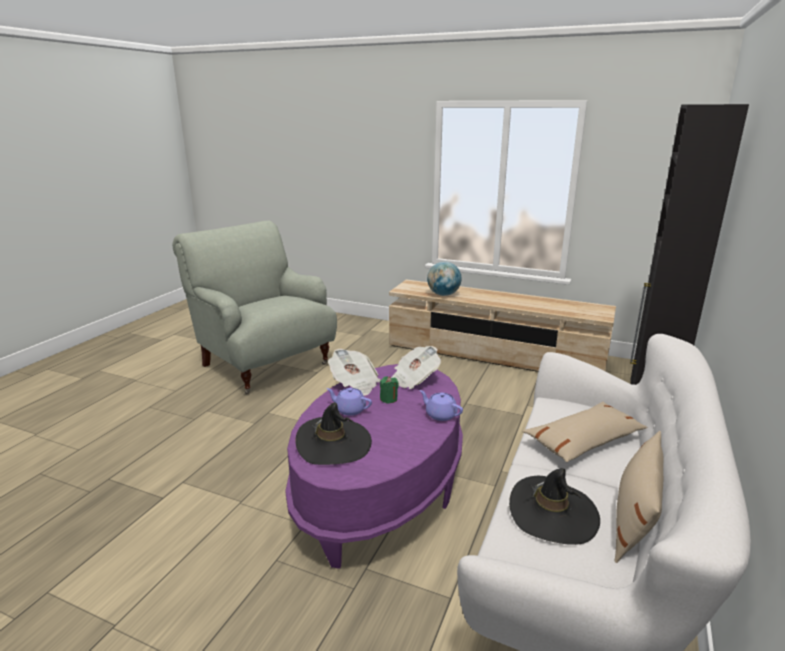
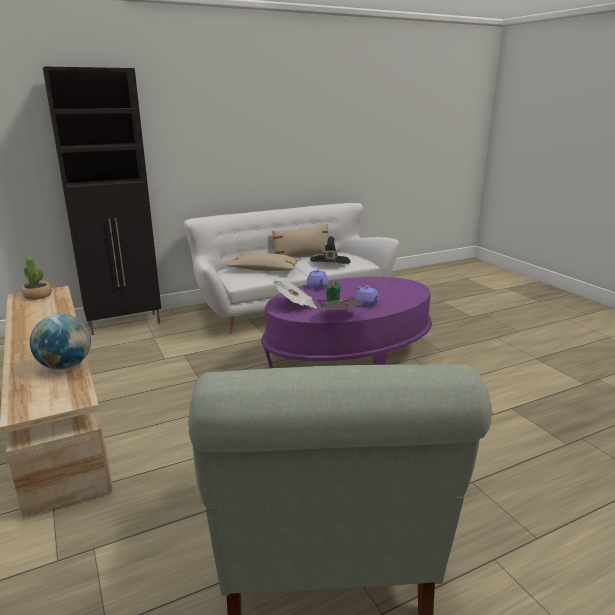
camera: 140 degrees left, 0 degrees up
(333, 444) = (397, 292): black hat -> none
(595, 311) = (38, 295): none -> potted plant

